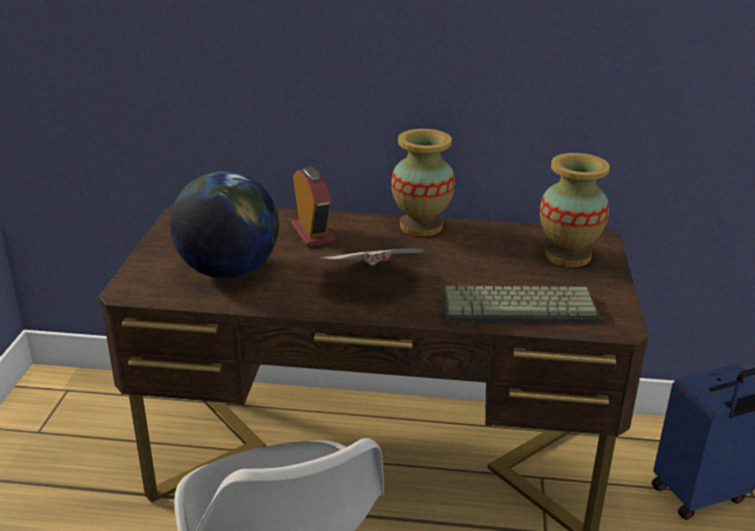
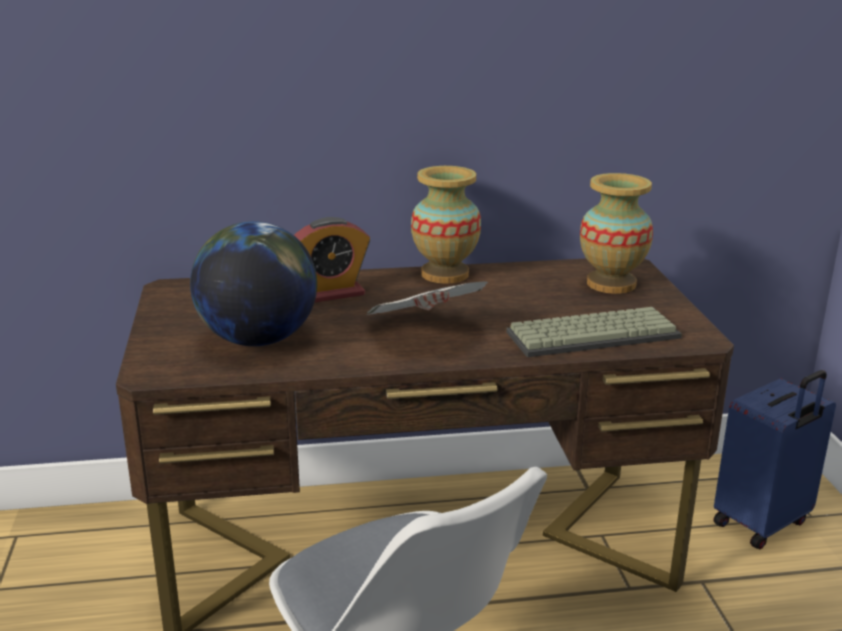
camera: 15 degrees left, 5 degrees down
(312, 233) = (331, 293): alarm clock -> alarm clock turned 105 degrees clockwise

